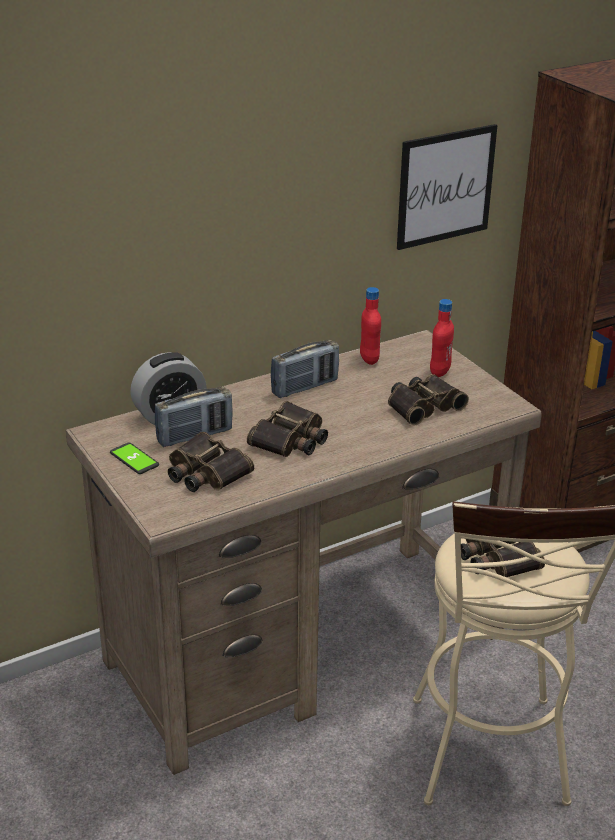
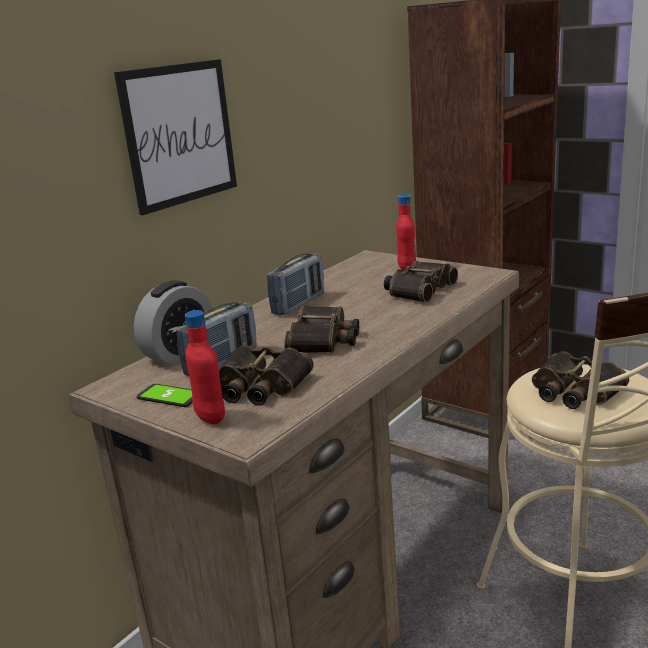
camera: 20 degrees left, 10 degrees down
(369, 359) = (337, 275): red bottle -> red bottle (210, 417)
(445, 186) = (358, 112): picture -> picture (179, 134)

